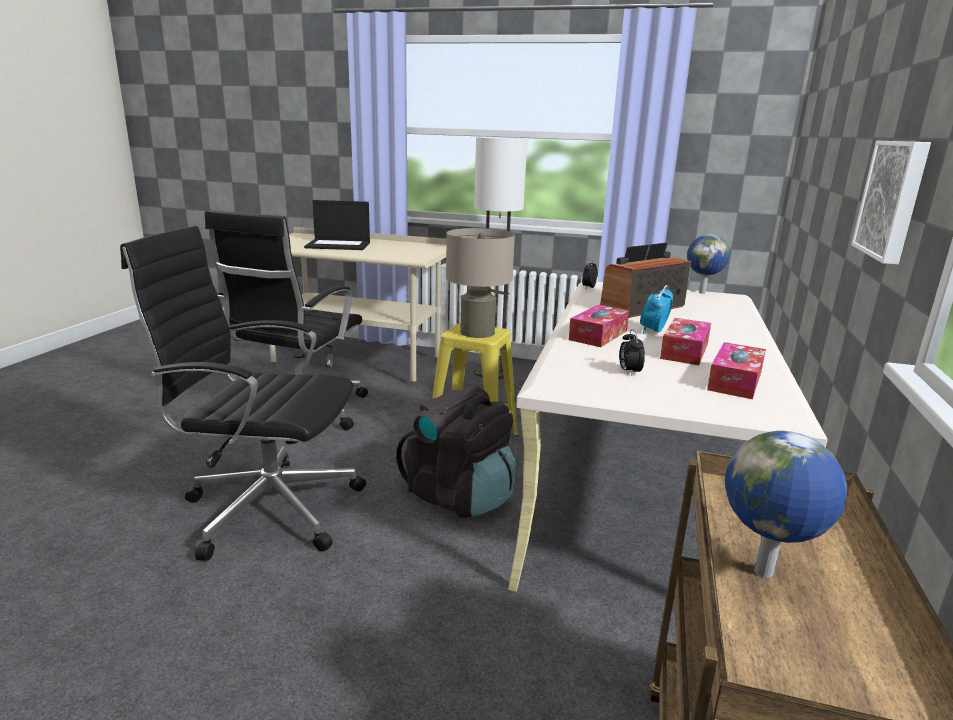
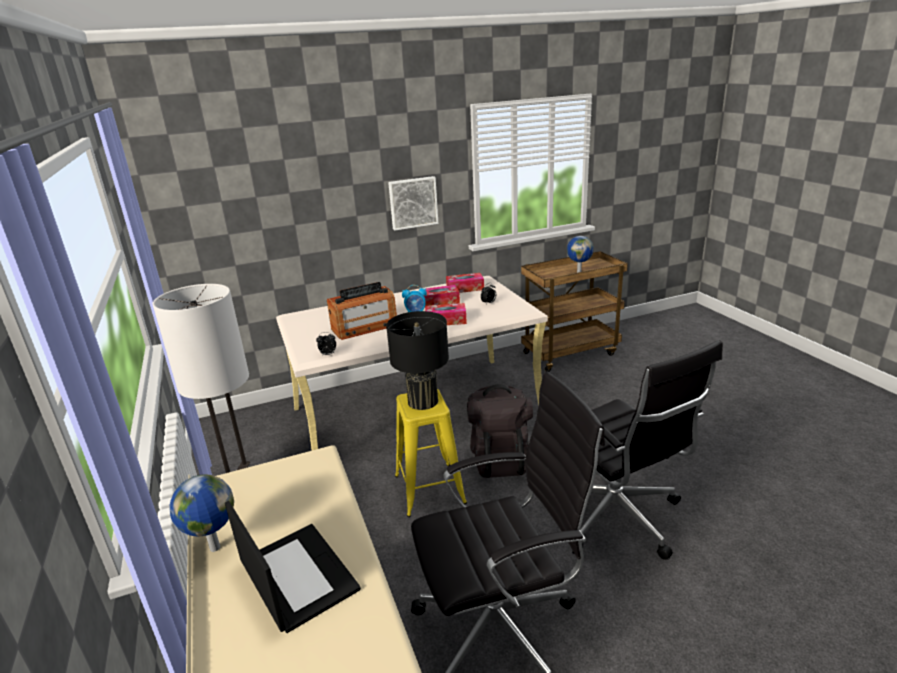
camera: 125 degrees left, 5 degrees up
(477, 332) = (423, 401): beige table lamp -> black table lamp
(642, 307) = (364, 327): radio -> radio turned 45 degrees counterclockwise
(702, 292) = (292, 324): globe -> globe (214, 548)

